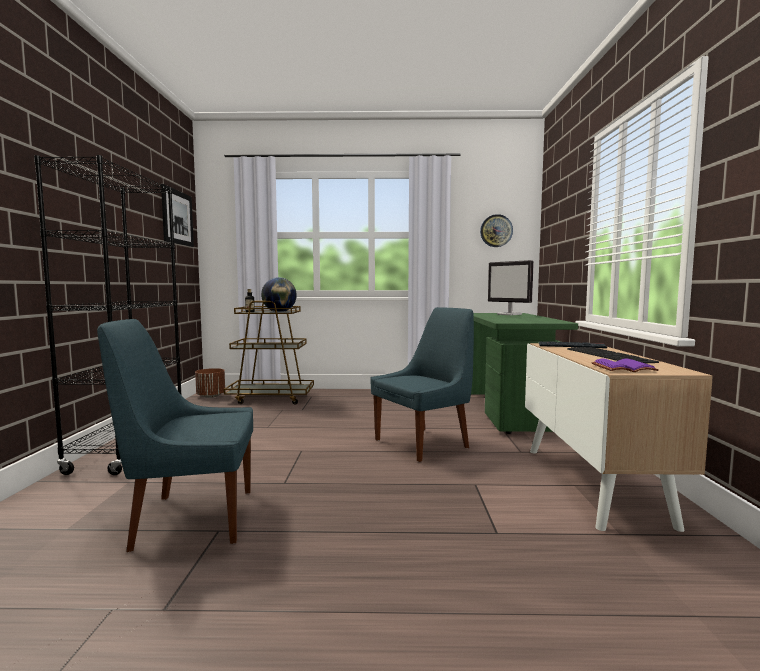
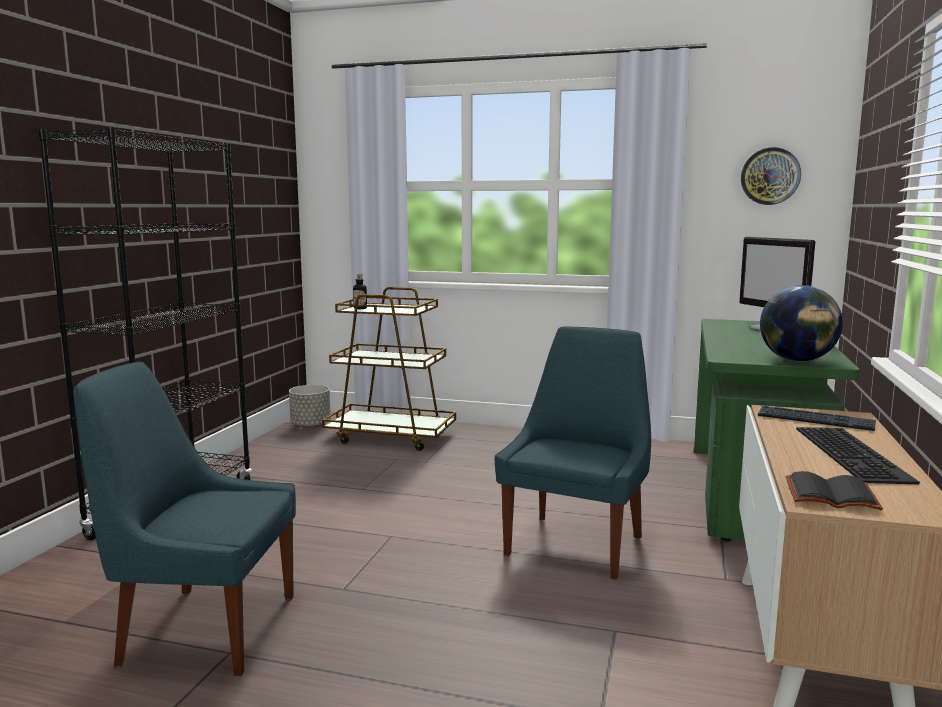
camera: 15 degrees right, 5 degrees up
(177, 217) = (263, 167): picture -> none
(211, 396) = (311, 426): brown planter -> grey planter
(279, 312) = (401, 310): globe -> globe (797, 360)
(424, 443) = (576, 544): blue chair -> blue chair turned 45 degrees counterclockwise
(623, 368) = (830, 496): purple book -> black book

